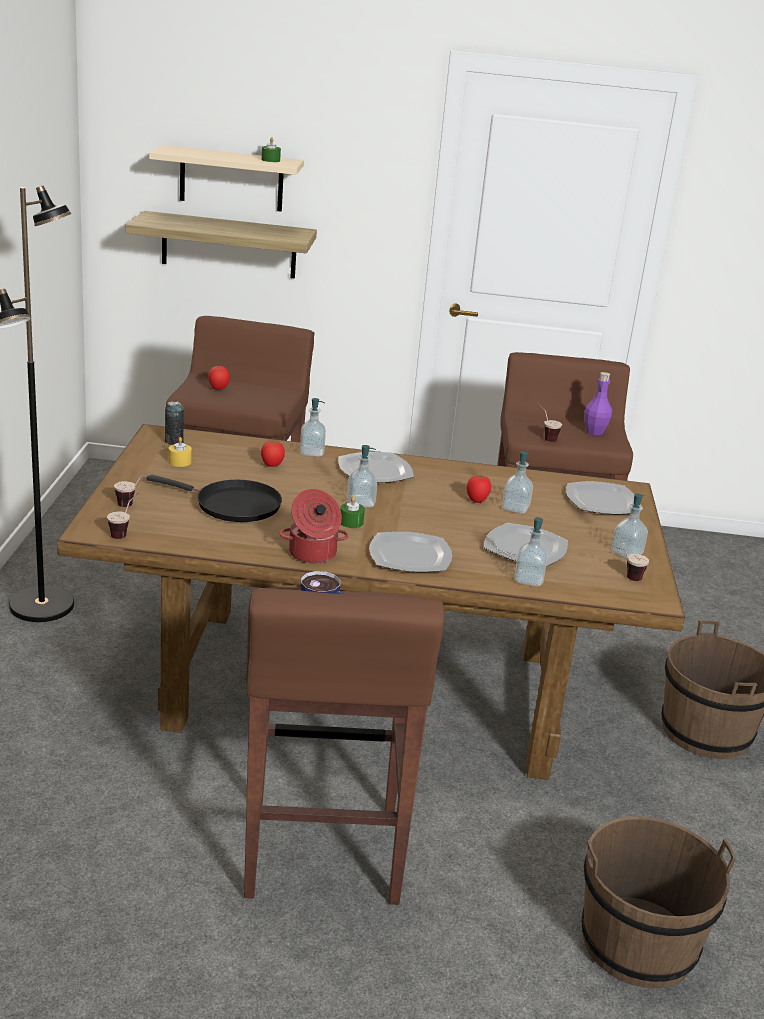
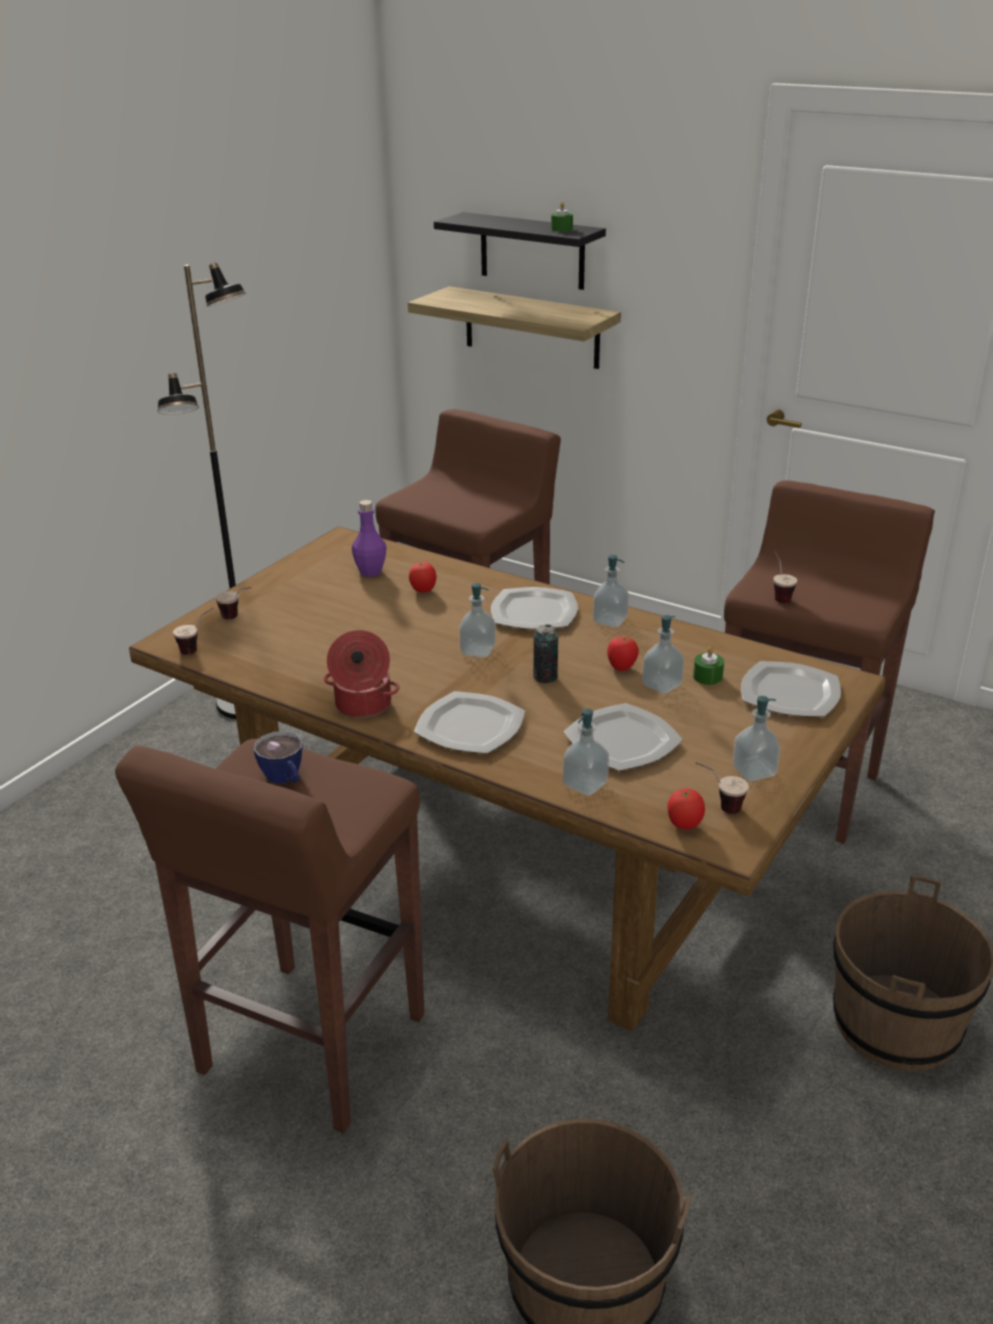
camera: 30 degrees right, 5 degrees up
(174, 442) = (348, 550): can -> can (545, 677)
(179, 462) = (331, 574): yellow candle -> none
(218, 389) = (440, 494): tomato -> tomato (684, 825)
(231, 179) = (532, 251): beige shelf -> black shelf
(232, 505) = (335, 633): black frying pan -> none
(311, 452) = (483, 580): soap dispenser -> soap dispenser (610, 620)
(351, 522) = (443, 673): green candle -> green candle (707, 677)
(594, 431) = (857, 595): purple bottle -> purple bottle (370, 571)

